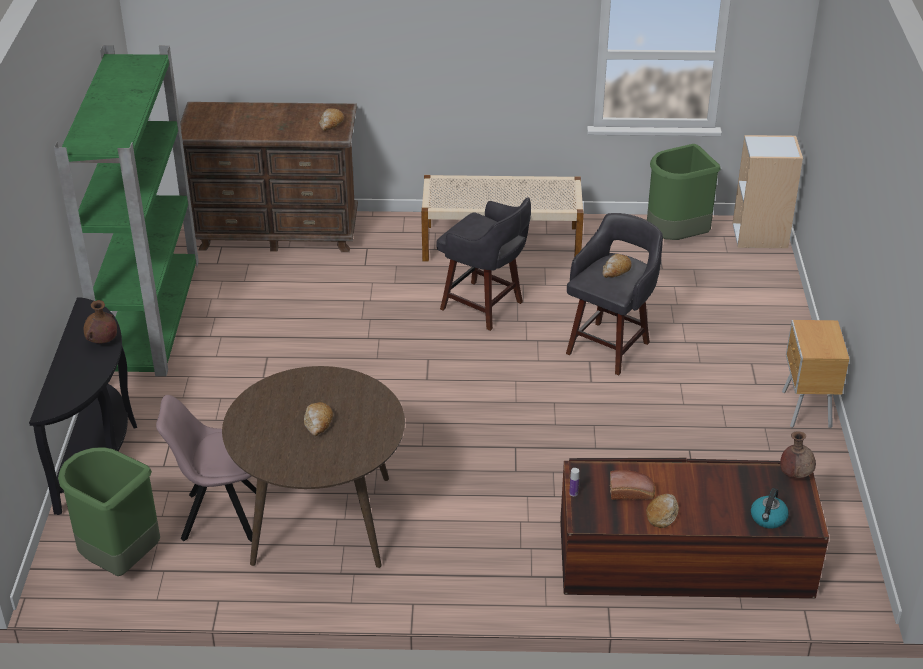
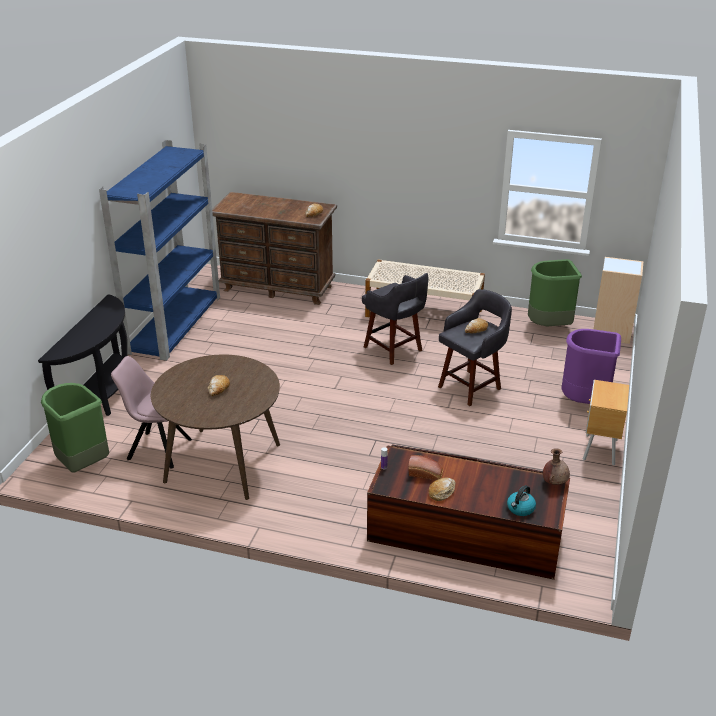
camera: 15 degrees right, 5 degrees down
(102, 341) = (108, 321): brown vase -> none
(151, 315) = (175, 324): green bookcase -> blue bookcase
(764, 344) = (585, 402): none -> purple trash can

